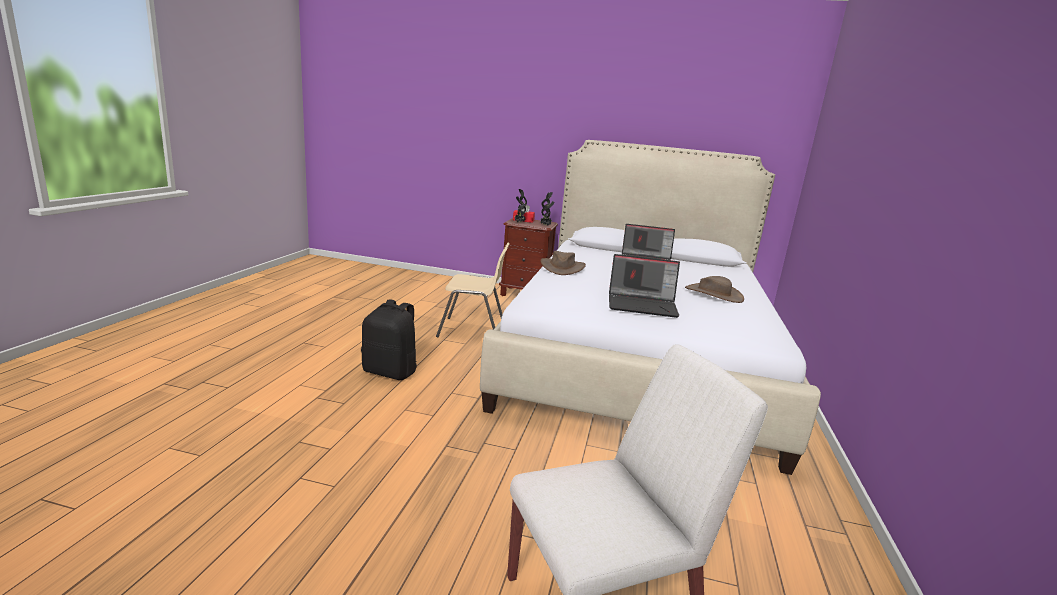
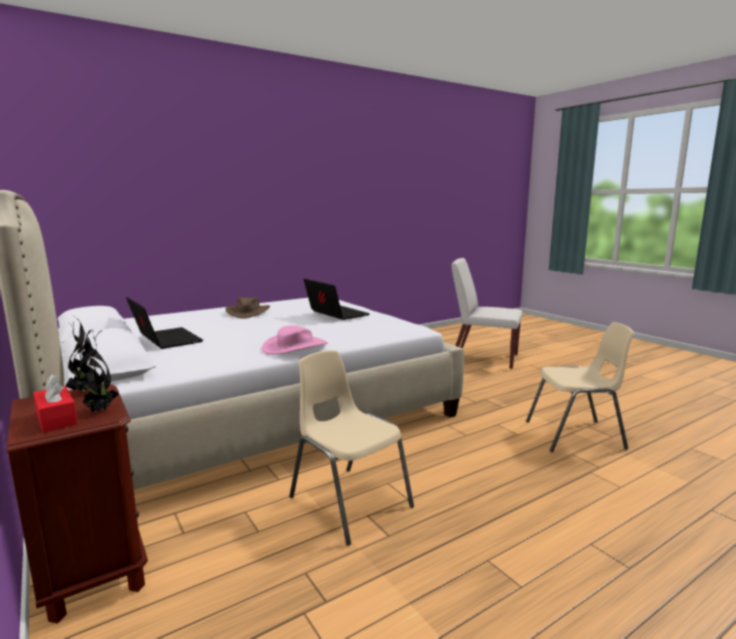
camera: 135 degrees left, 5 degrees down
(342, 428) = (576, 435): none -> beige chair
(391, 372) = (511, 472): black backpack -> none
(562, 268) = (295, 347): brown hat -> pink hat

